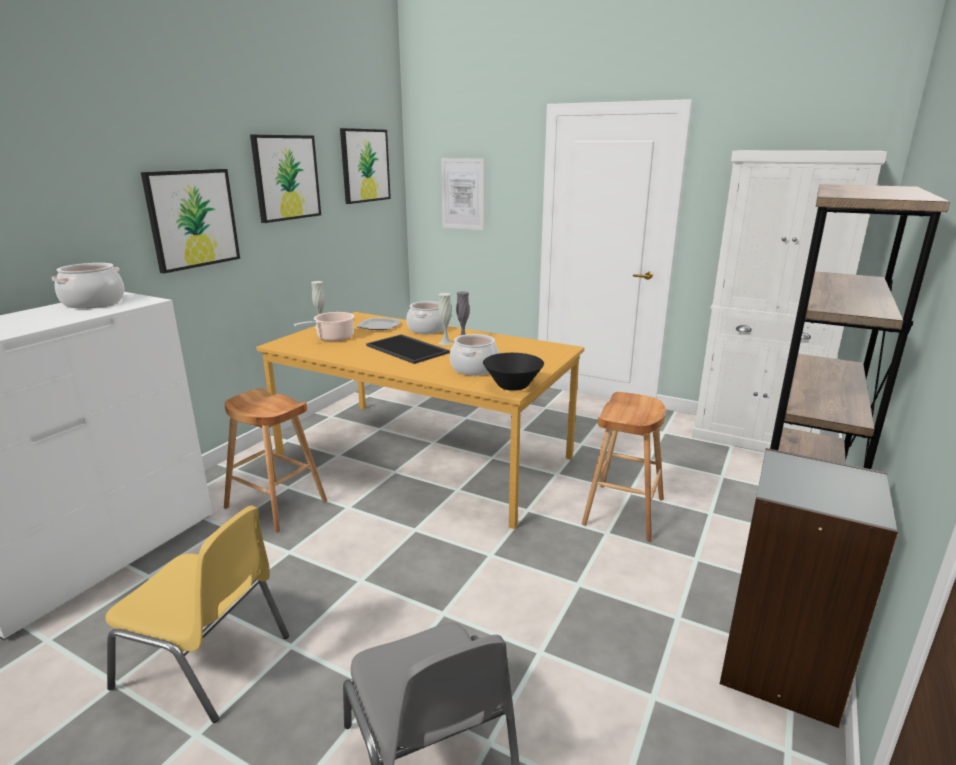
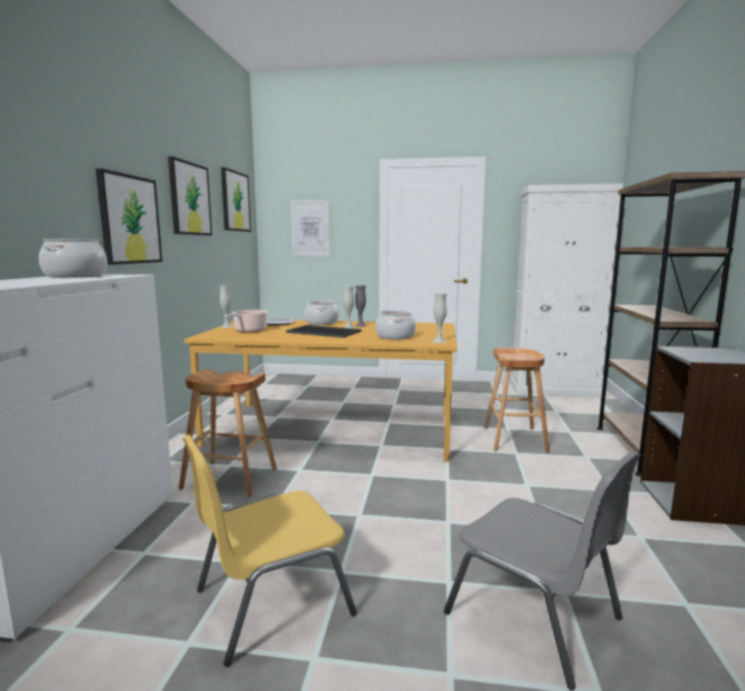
camera: 20 degrees left, 10 degrees down
(206, 661) = (270, 602): yellow chair -> yellow chair turned 150 degrees clockwise
(513, 386) = (439, 341): black bowl -> white vase

